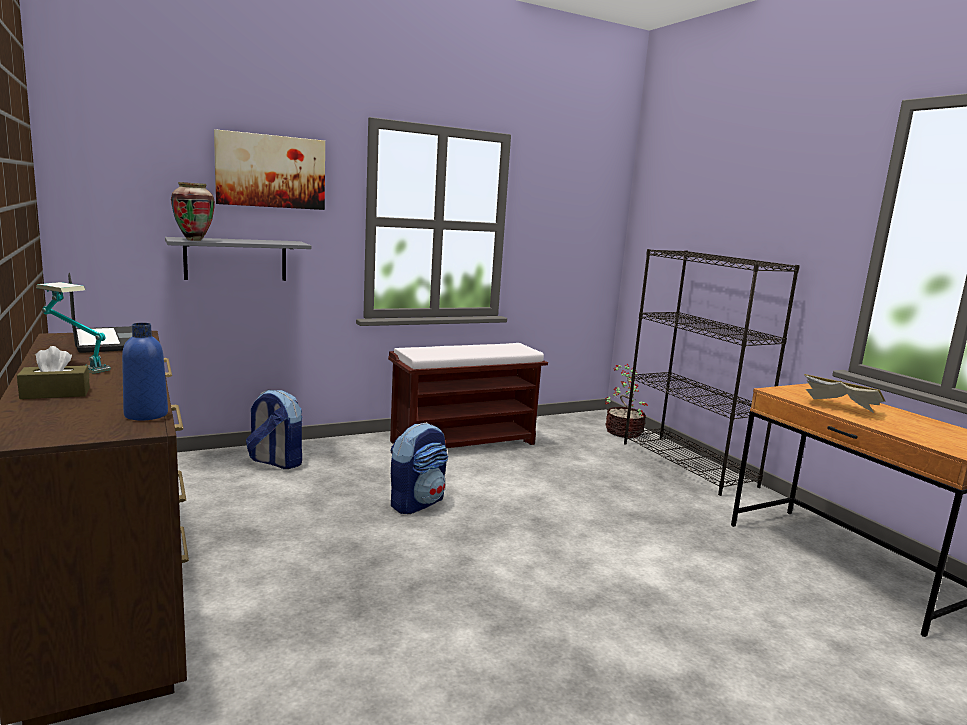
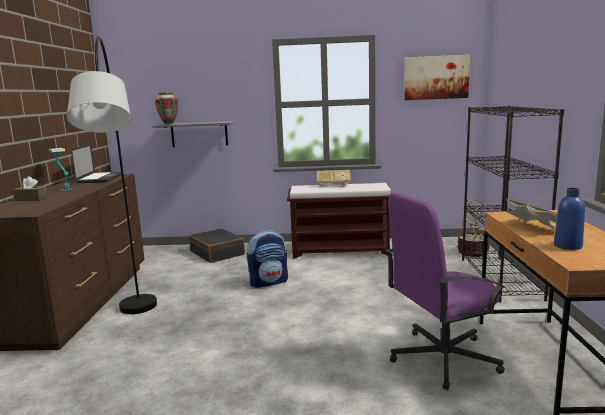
camera: 30 degrees right, 0 degrees up
(146, 414) = (44, 208): blue bottle -> blue bottle (567, 246)
(271, 171) = (215, 80): picture -> picture (436, 77)
(275, 462) = (217, 253): backpack -> black suitcase
(306, 635) = (137, 337): none -> grey floor lamp
(458, 347) = (333, 185): none -> book
(745, 578) = (442, 358): none -> purple office chair

